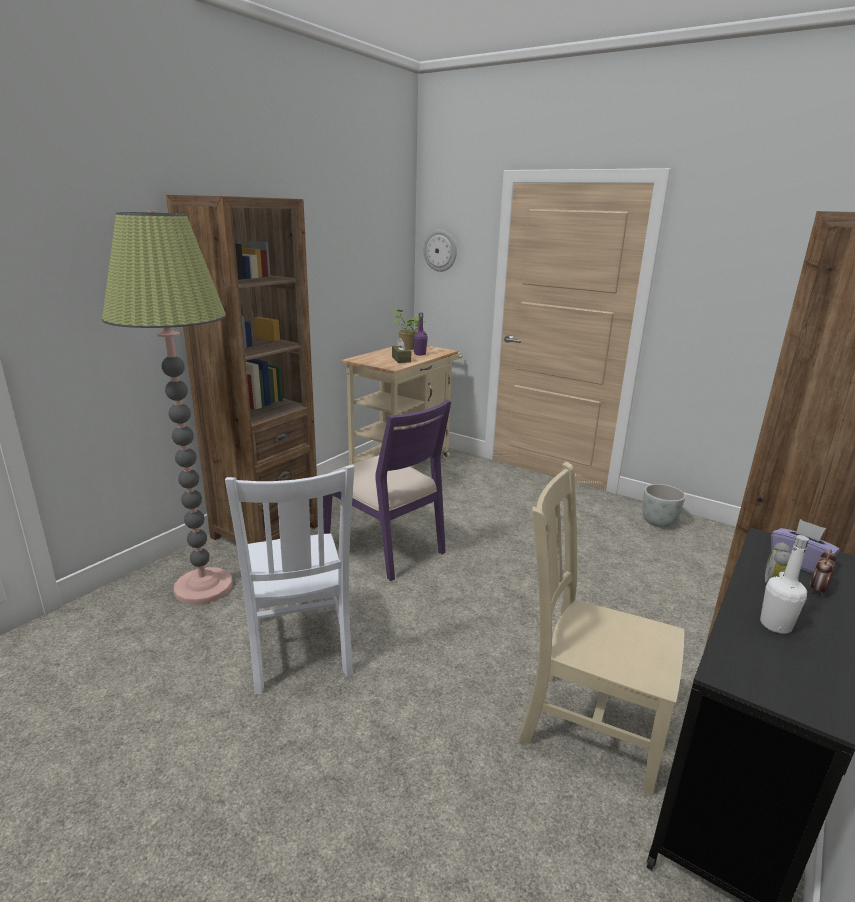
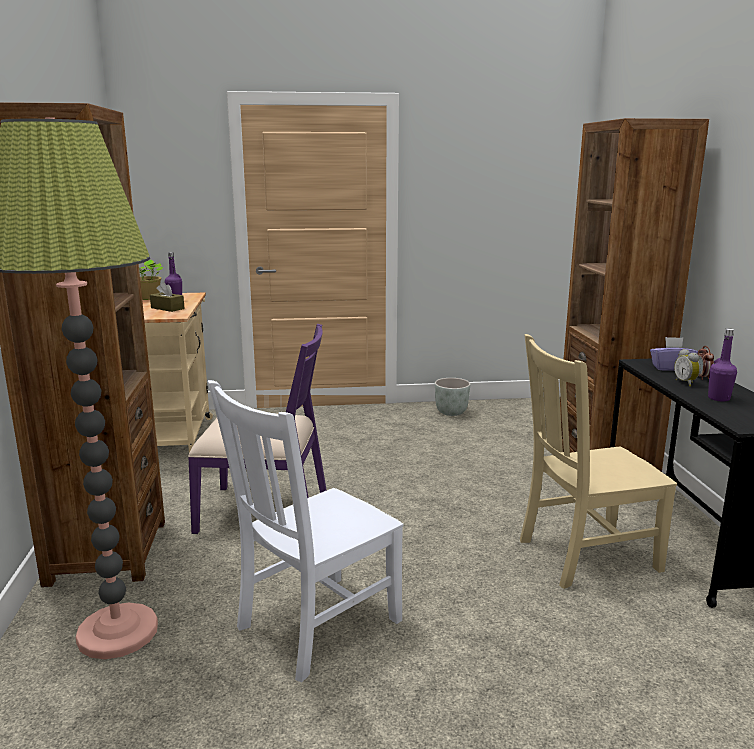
camera: 40 degrees left, 5 degrees down
(298, 649) = (314, 626): white chair -> white chair turned 105 degrees clockwise
(440, 251) = (155, 182): wall clock -> none
(775, 625) = (718, 398): white bottle -> purple bottle

